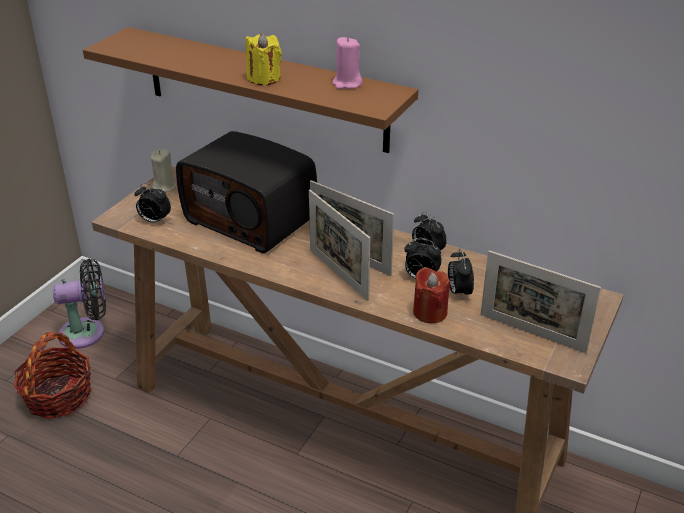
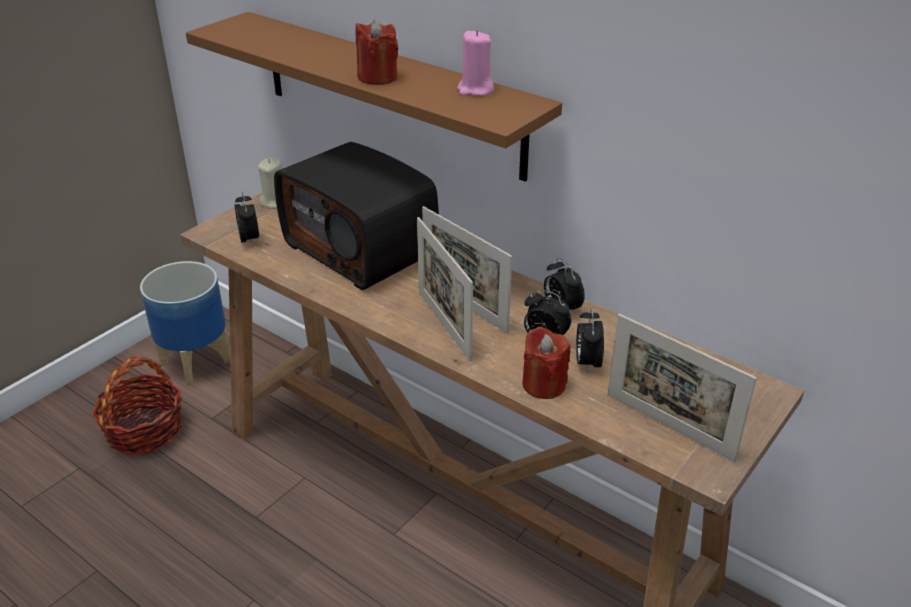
camera: 10 degrees right, 0 degrees up
(87, 333) = (195, 362): black fan -> planter
(154, 221) = (249, 240): alarm clock -> alarm clock turned 135 degrees counterclockwise
(264, 78) = (377, 77): yellow candle -> red candle

